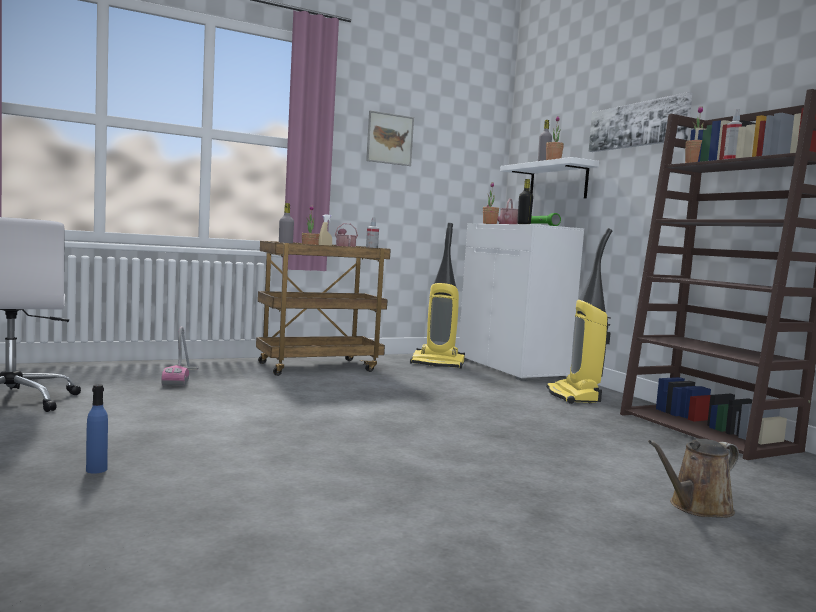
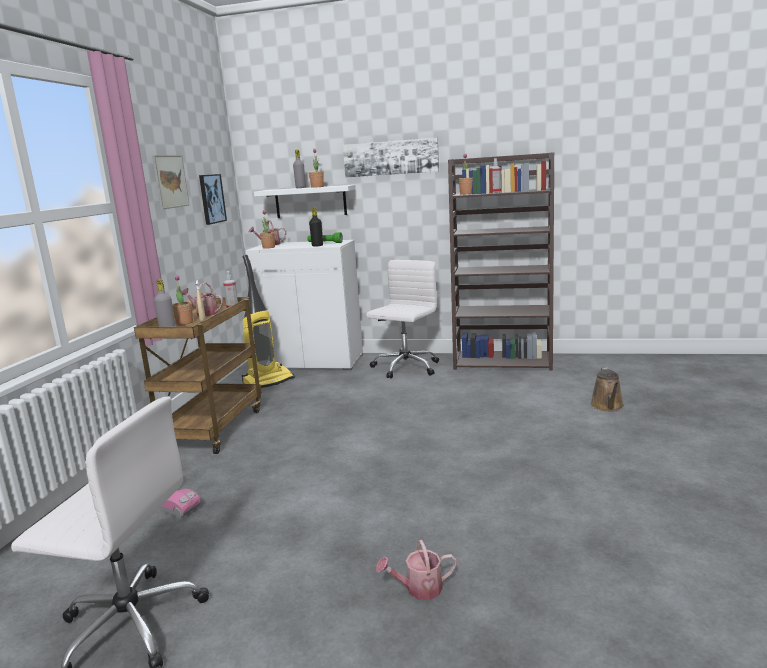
camera: 50 degrees left, 10 degrees up
(96, 470) = (419, 589): blue bottle -> watering can
(454, 168) = (211, 199): none -> picture
(574, 396) = (405, 368): vacuum cleaner -> white office chair

